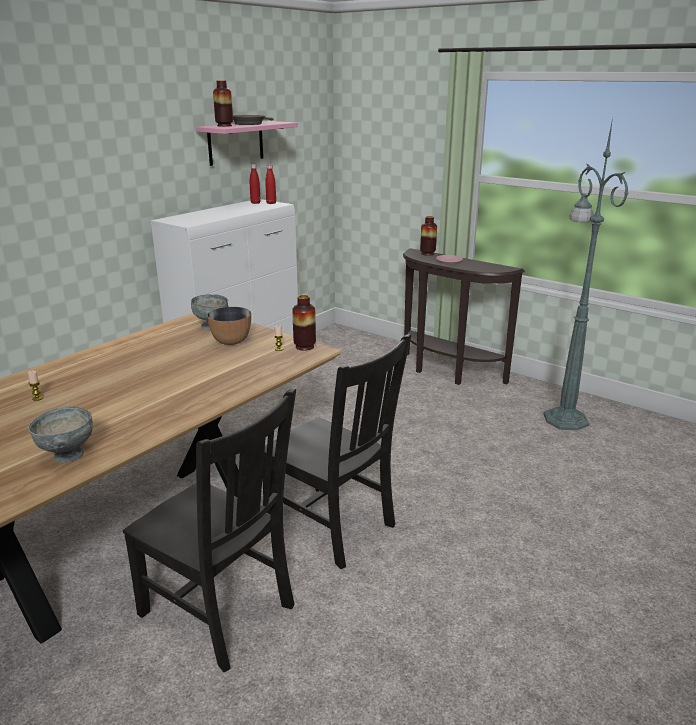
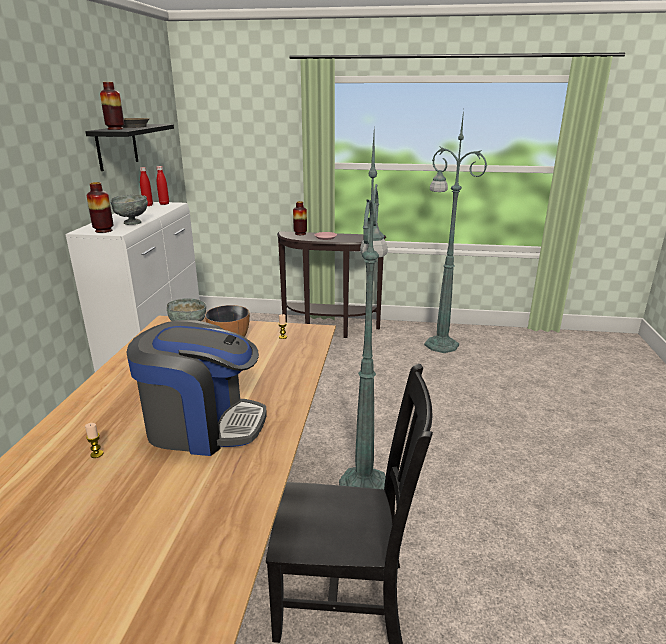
camera: 30 degrees left, 0 degrees up
(68, 456) = (223, 503): grey bowl -> grey bowl (132, 223)
(125, 400) = (203, 425): none -> coffee machine
(235, 142) = (117, 146): pink shelf -> black shelf
(304, 347) = (302, 330): vase -> vase (104, 230)
(333, 527) = (364, 483): black chair -> green floor lamp

